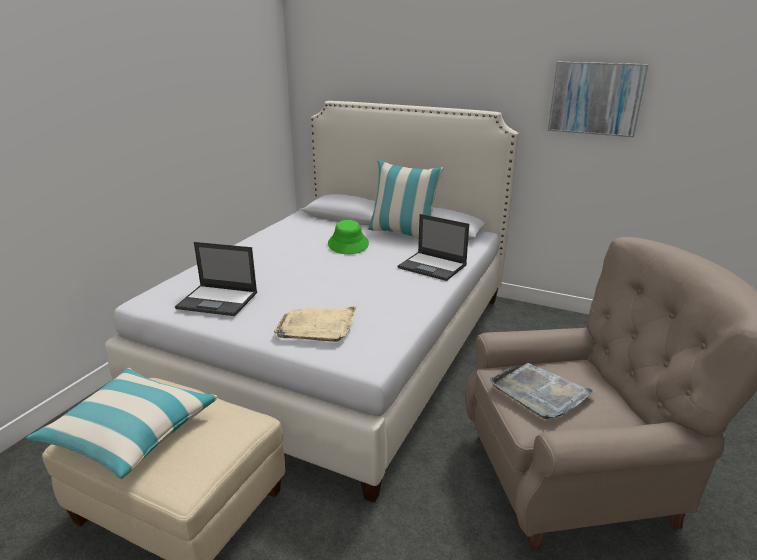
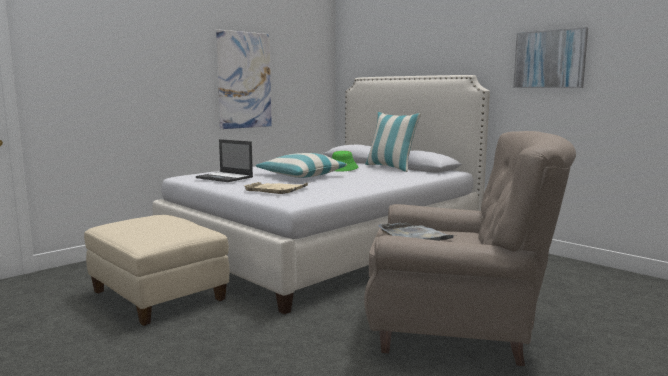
camera: 20 degrees right, 15 degrees down
(130, 432) = (134, 226): pillow -> pillow (301, 175)
(185, 123) = (244, 80): none -> picture
(433, 266) = (393, 179): laptop -> none

